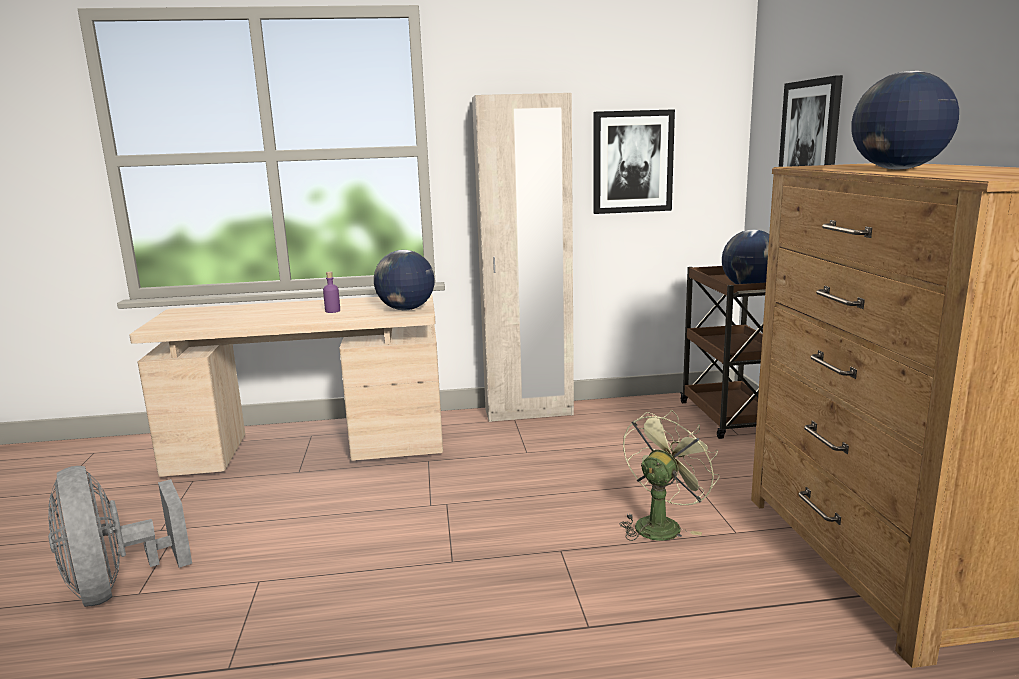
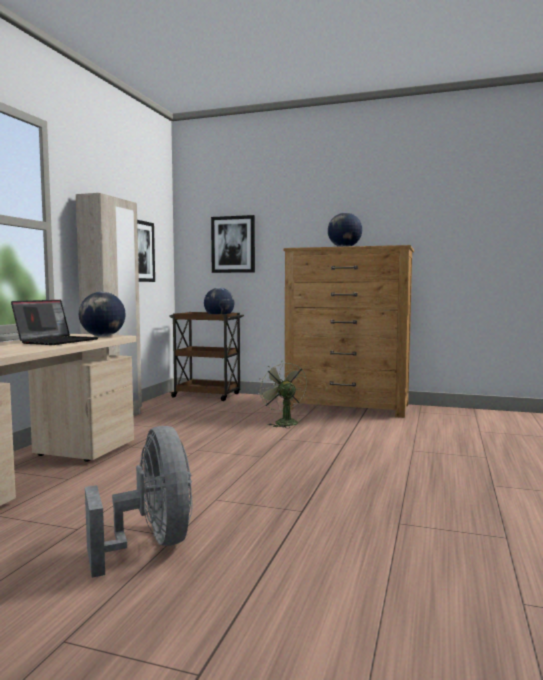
camera: 65 degrees left, 10 degrees down
(117, 586) = (151, 544): grey fan -> grey fan turned 105 degrees counterclockwise
(332, 311) = (57, 341): purple bottle -> laptop

